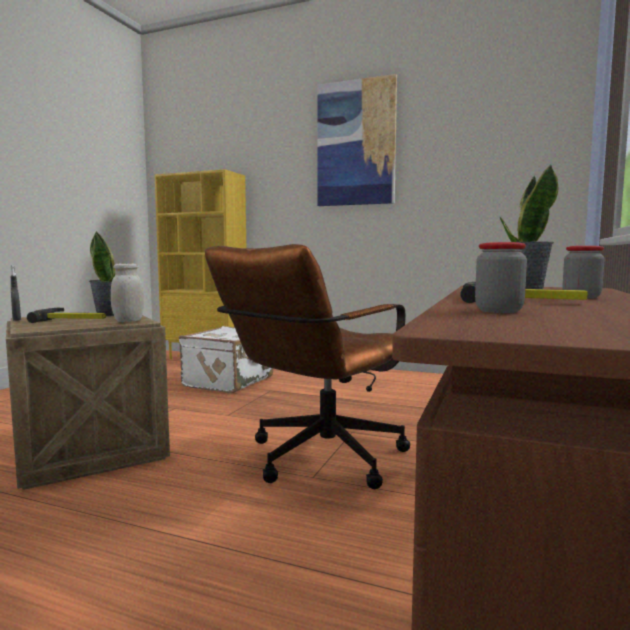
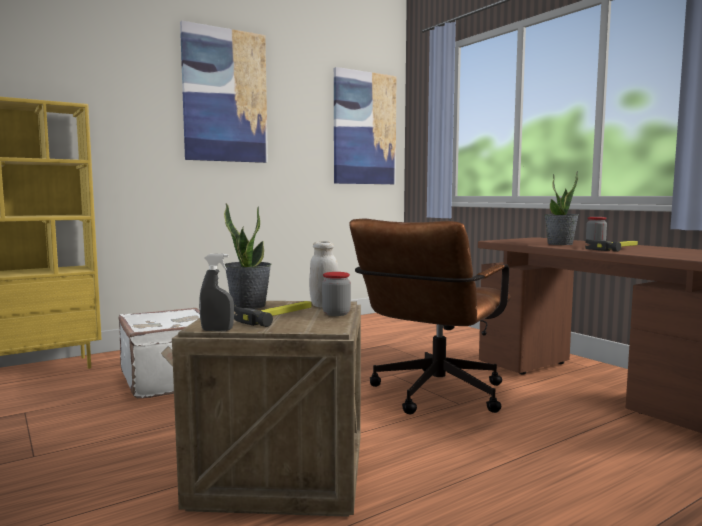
camera: 55 degrees left, 0 degrees up
(316, 461) = (432, 396): brown office chair -> brown office chair turned 45 degrees clockwise
(499, 311) = (660, 253): jar -> jar (336, 313)
(528, 151) = (364, 128): none -> picture

